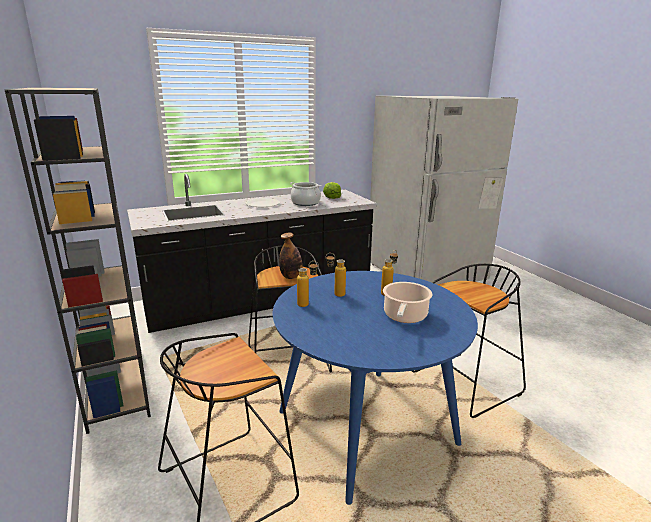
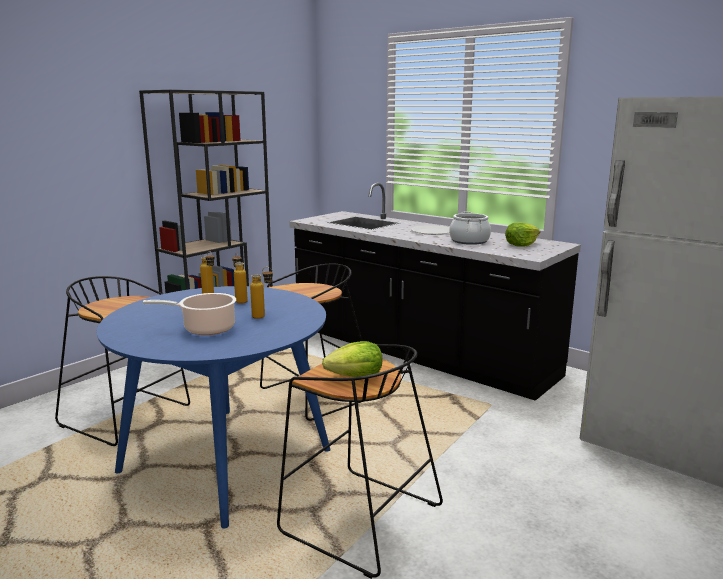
camera: 65 degrees right, 5 degrees down
(291, 277) = (302, 292): bottle -> none
(483, 292) = (355, 376): none -> lettuce

